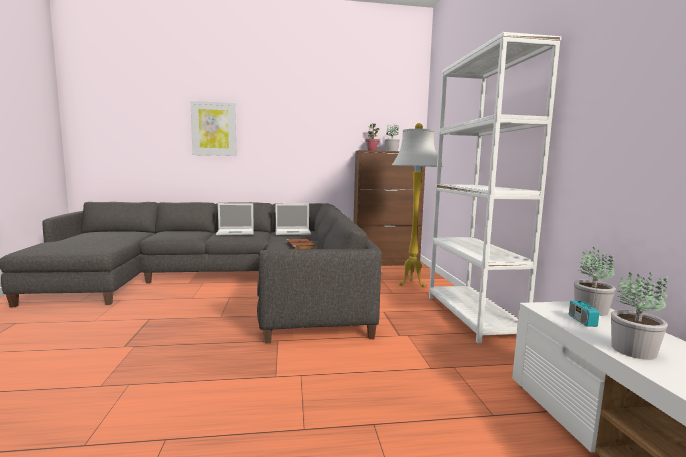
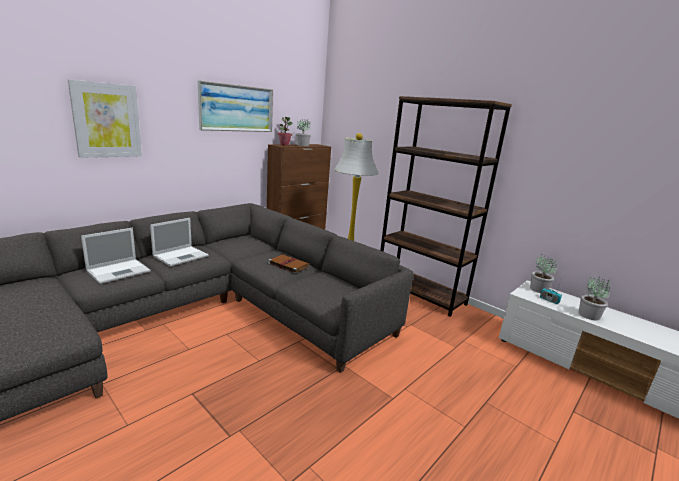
camera: 40 degrees left, 10 degrees up
(293, 232) = (240, 243): laptop -> laptop (119, 271)
(323, 118) = (237, 108): none -> picture
(472, 316) = (420, 293): white bookcase -> brown bookcase

